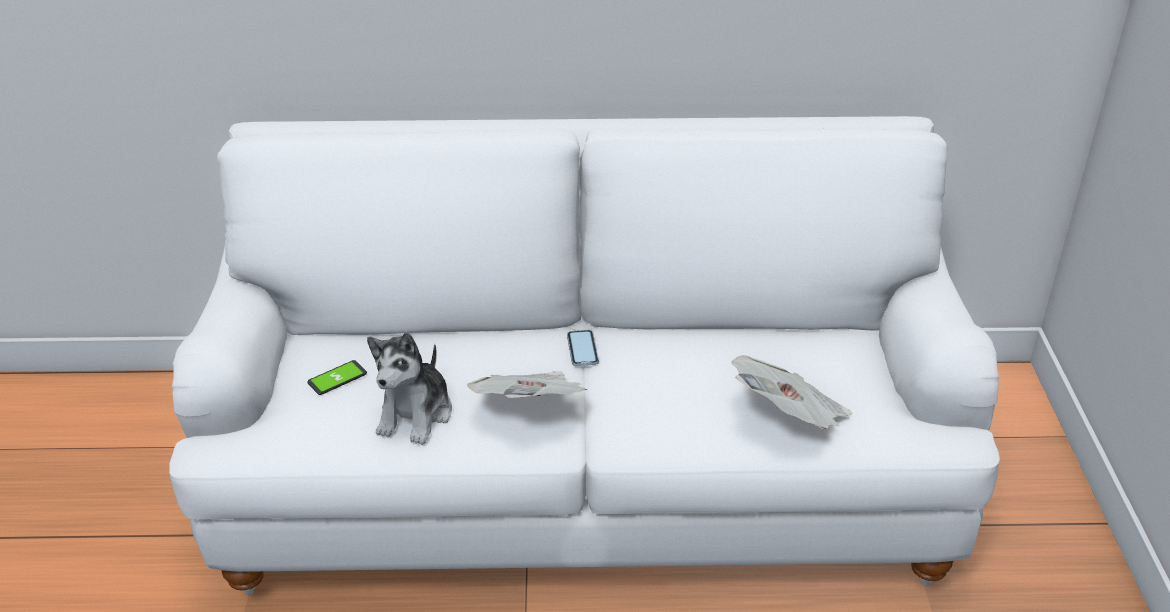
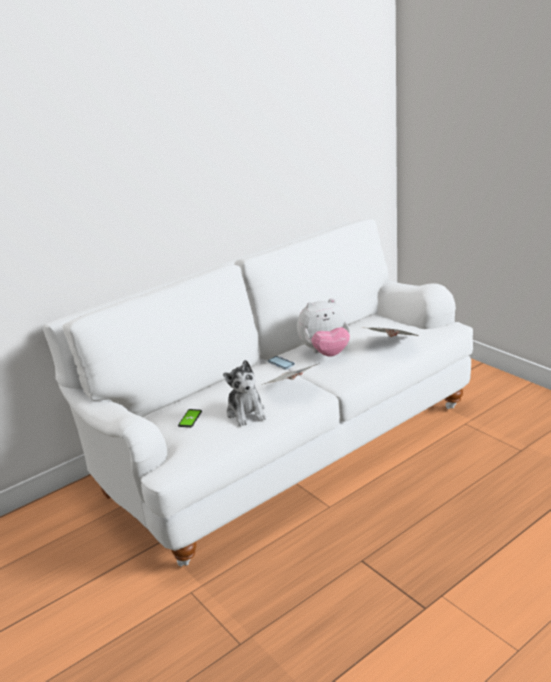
camera: 35 degrees left, 10 degrees down
(669, 368) = (326, 353): none -> plush toy

